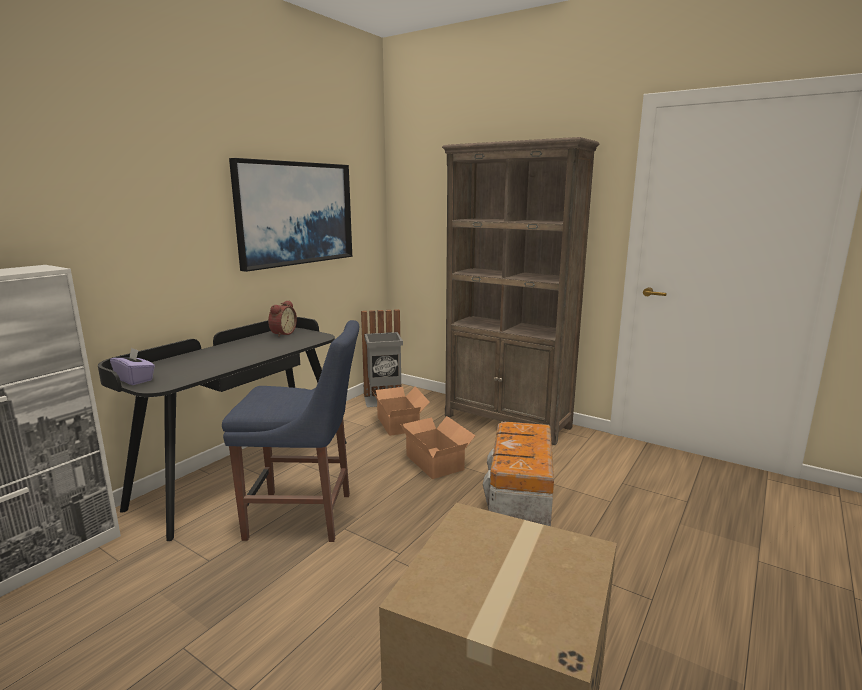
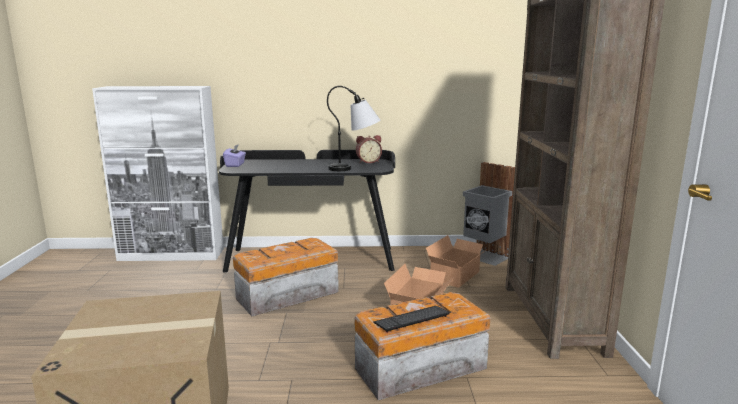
camera: 55 degrees right, 0 degrees up
(295, 213) = (411, 61): picture -> none
(296, 343) = (355, 168): none -> table lamp
(305, 516) = (285, 295): blue chair -> storage box
(532, 452) = (411, 319): none -> keyboard

